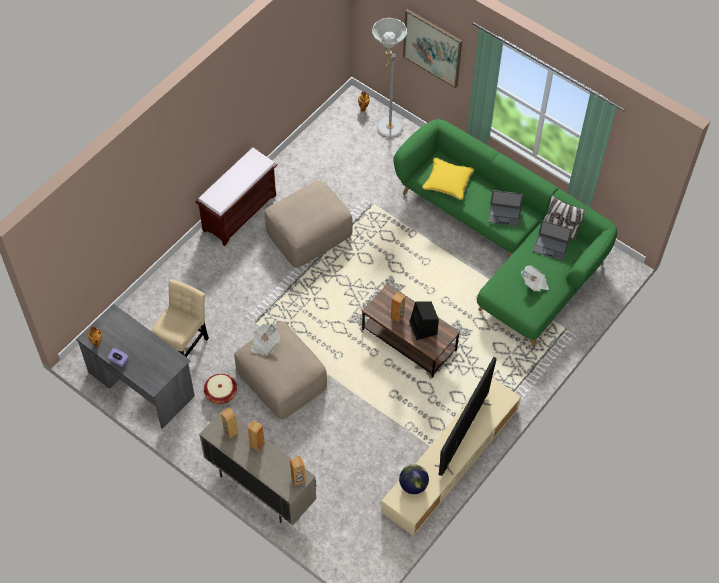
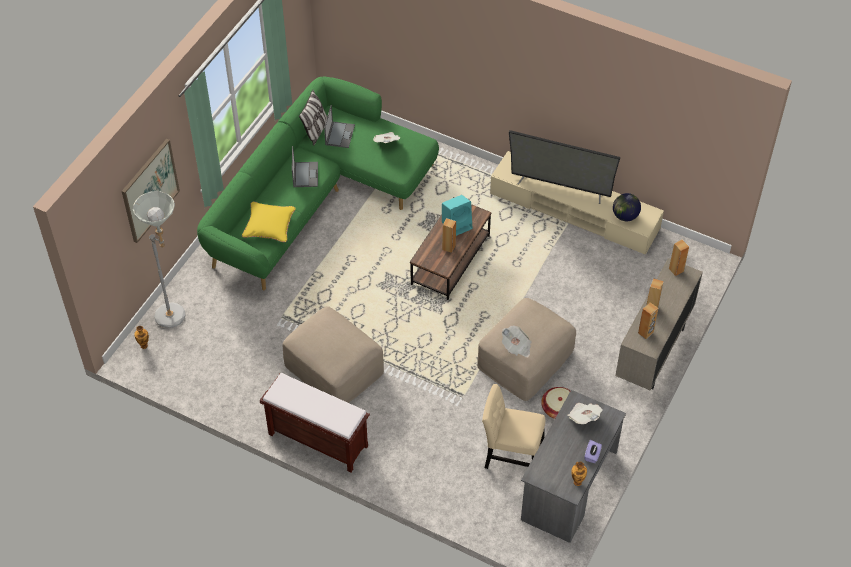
camera: 100 degrees left, 5 degrees down
(158, 363) = (584, 417): none -> newspaper
(423, 329) = (457, 225): black speaker -> turquoise speaker

